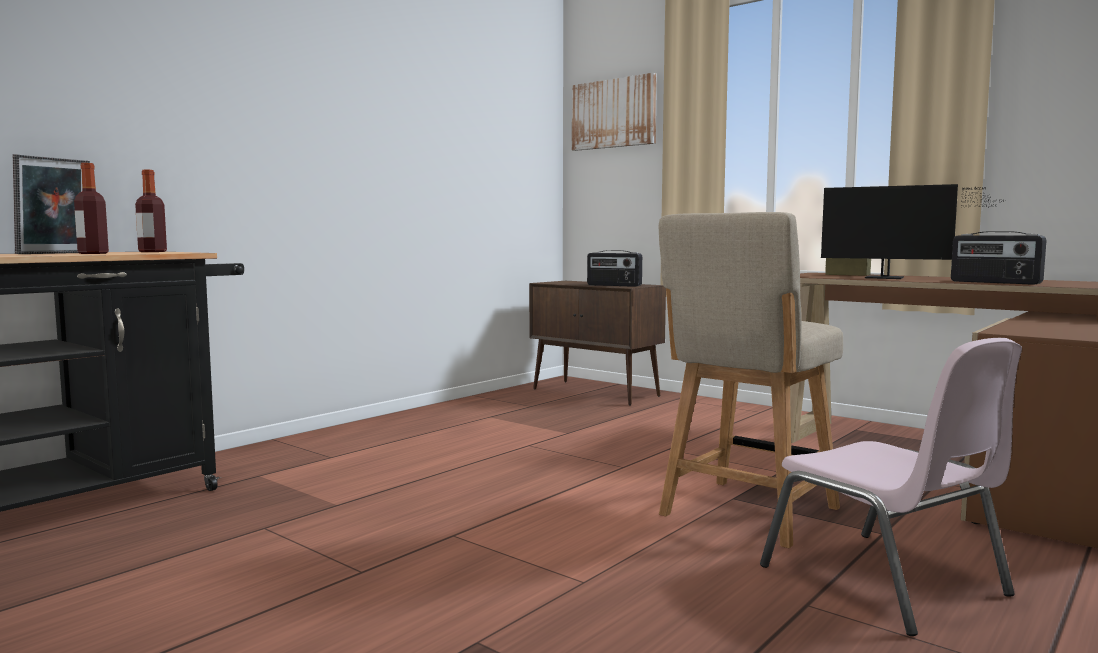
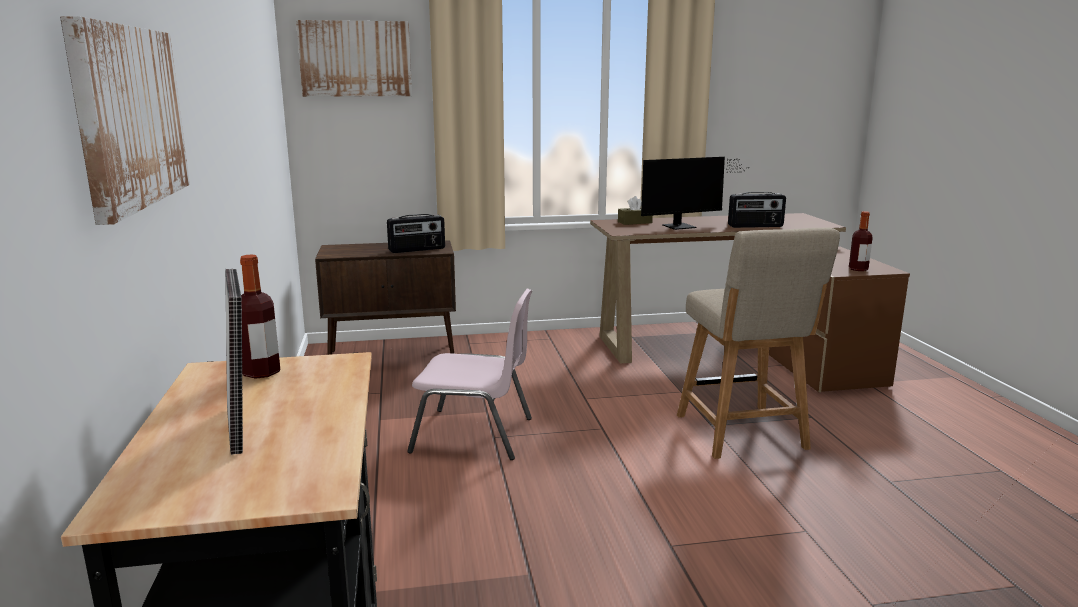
camera: 50 degrees left, 10 degrees up
(93, 253) = (300, 410): bottle -> bottle (858, 269)
(146, 92) = (129, 116): none -> picture
(886, 582) = (877, 449): pink chair -> pink chair (475, 435)

